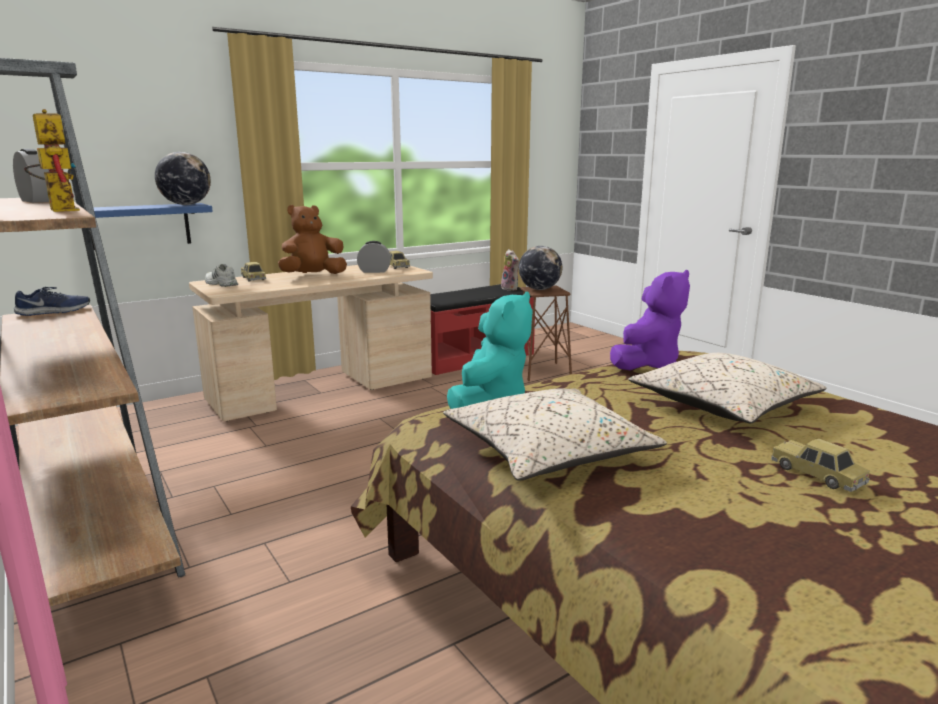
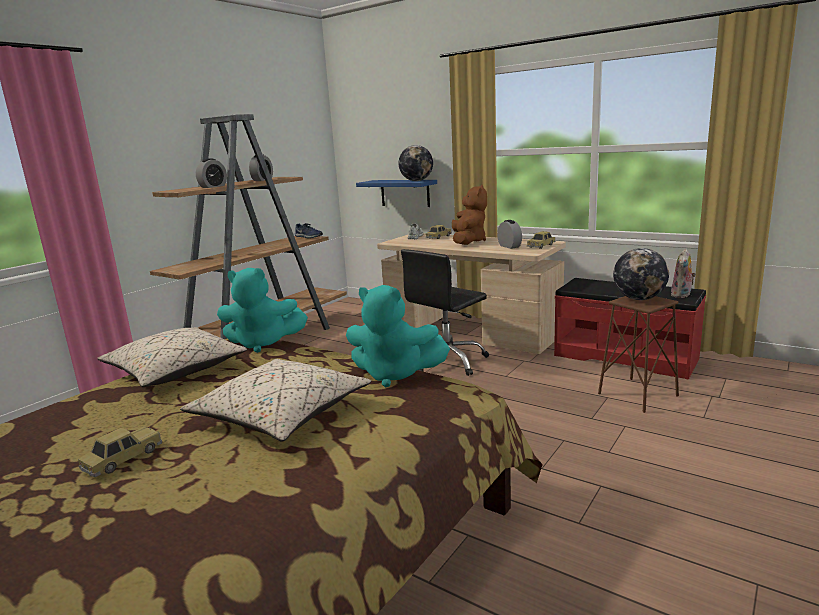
camera: 70 degrees right, 0 degrees up
(59, 209) = (213, 186): toy robot -> alarm clock
(313, 275) = (468, 241): brown plush toy -> brown plush toy turned 60 degrees clockwise
(383, 414) = (447, 361): none -> black office chair
(647, 364) = (394, 375): purple plush toy -> turquoise plush toy

